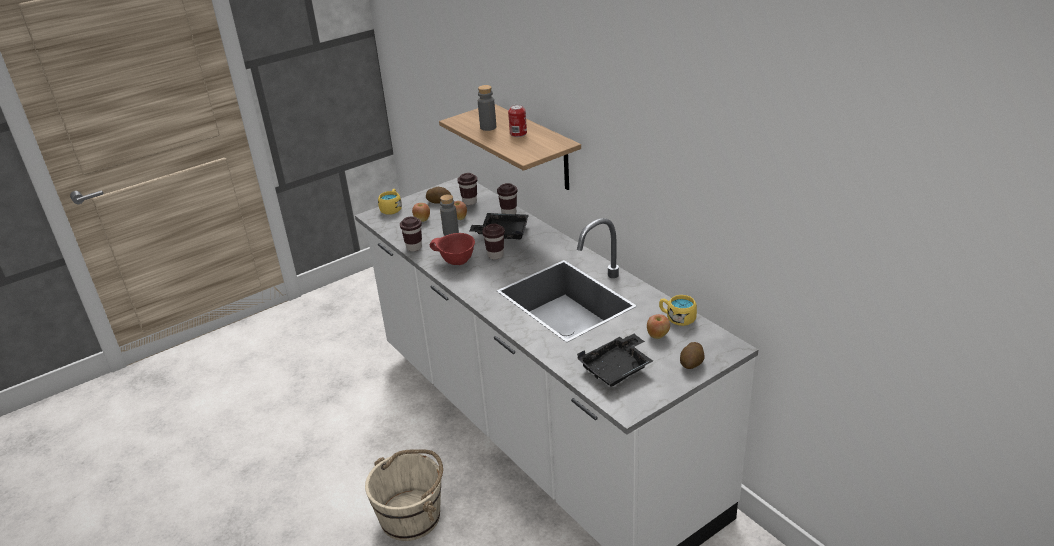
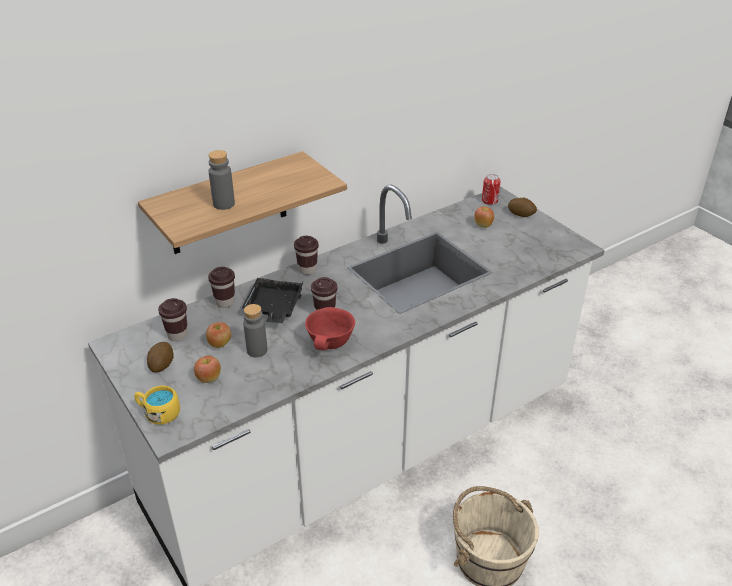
camera: 90 degrees left, 5 degrees up
(414, 247) = (284, 383): brown cup -> brown cup (307, 270)
(518, 134) = (256, 184): can -> can (489, 201)
(617, 368) = (530, 248): black tray -> none
(677, 318) = (458, 214): yellow mug -> none

